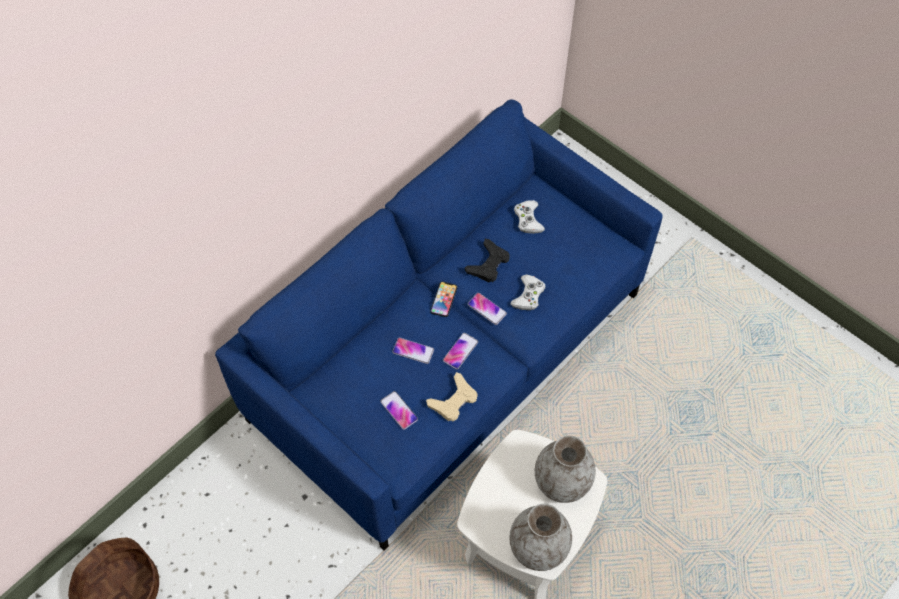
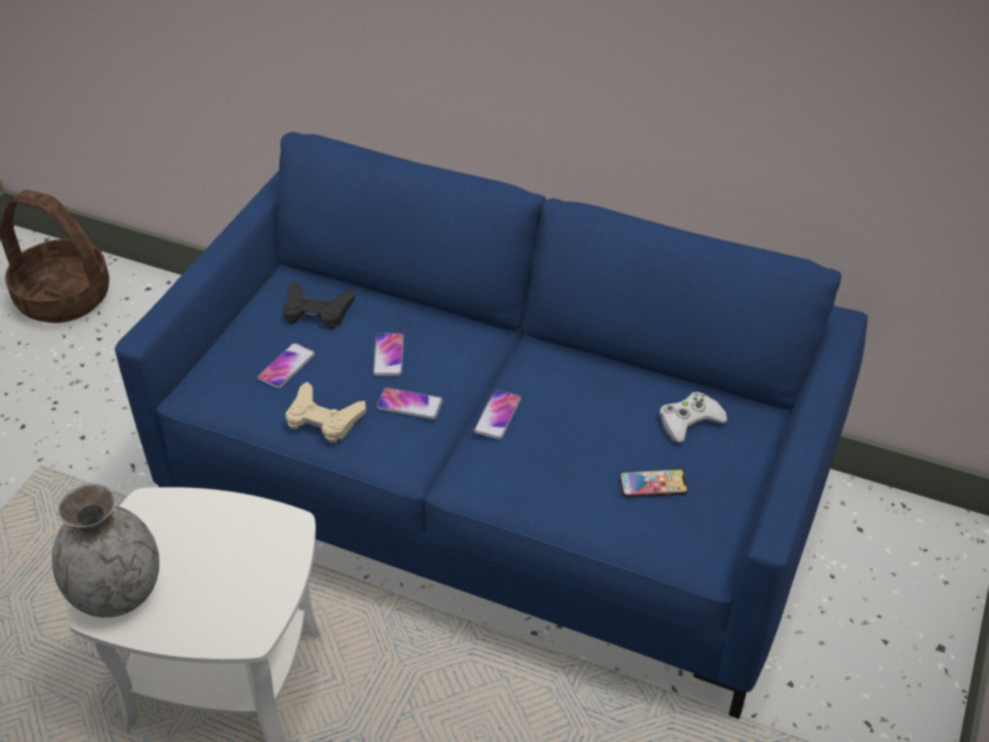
camera: 70 degrees right, 15 degrees down
(443, 299) = (491, 365): phone -> phone (653, 484)
(488, 264) = (578, 396): black game controller -> black game controller (317, 311)
(528, 295) = (546, 456): white game controller -> none
(561, 482) = (237, 595): grey vase -> none

